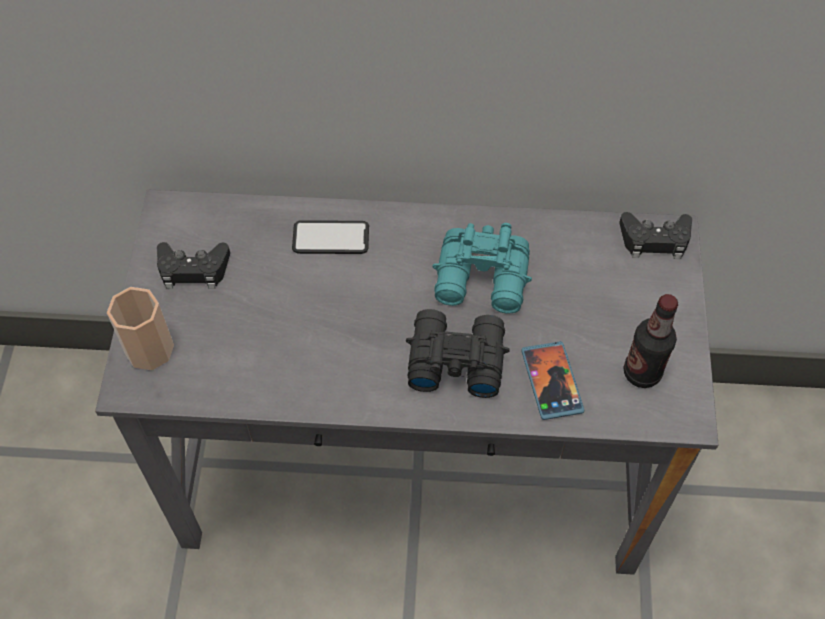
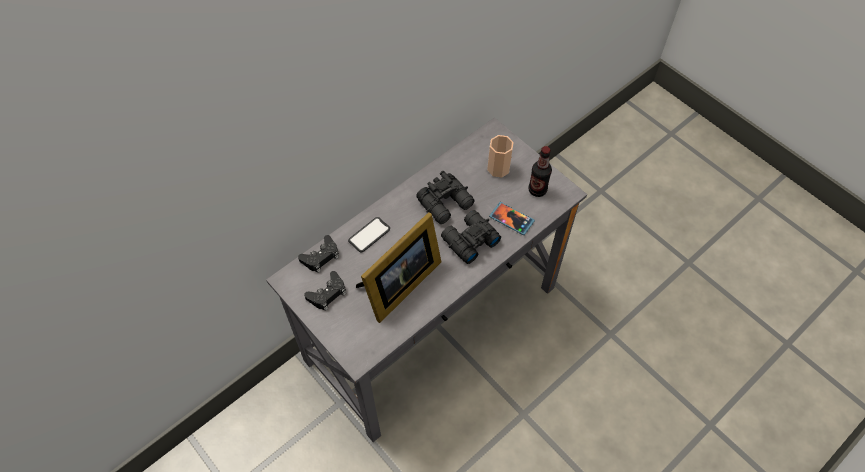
camera: 45 degrees left, 0 degrees up
(149, 349) = (348, 339): cup -> cup (498, 168)
(289, 337) = (398, 285): none -> picture frame
(483, 281) = (446, 203): turquoise binoculars -> black binoculars
(655, 240) = (489, 138): black game controller -> black game controller (321, 257)

